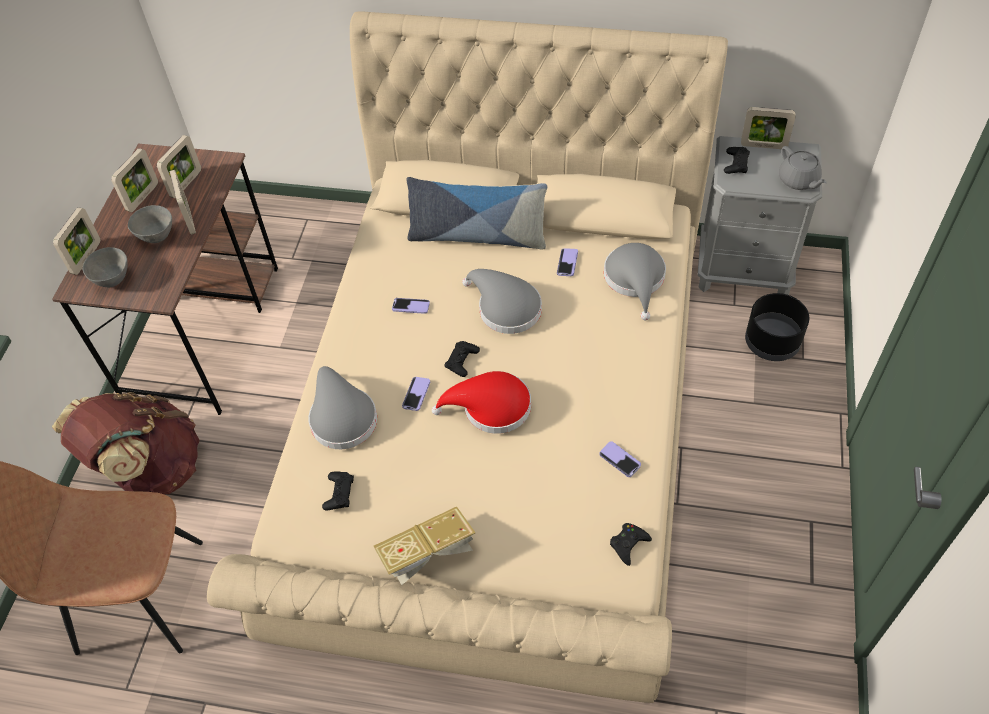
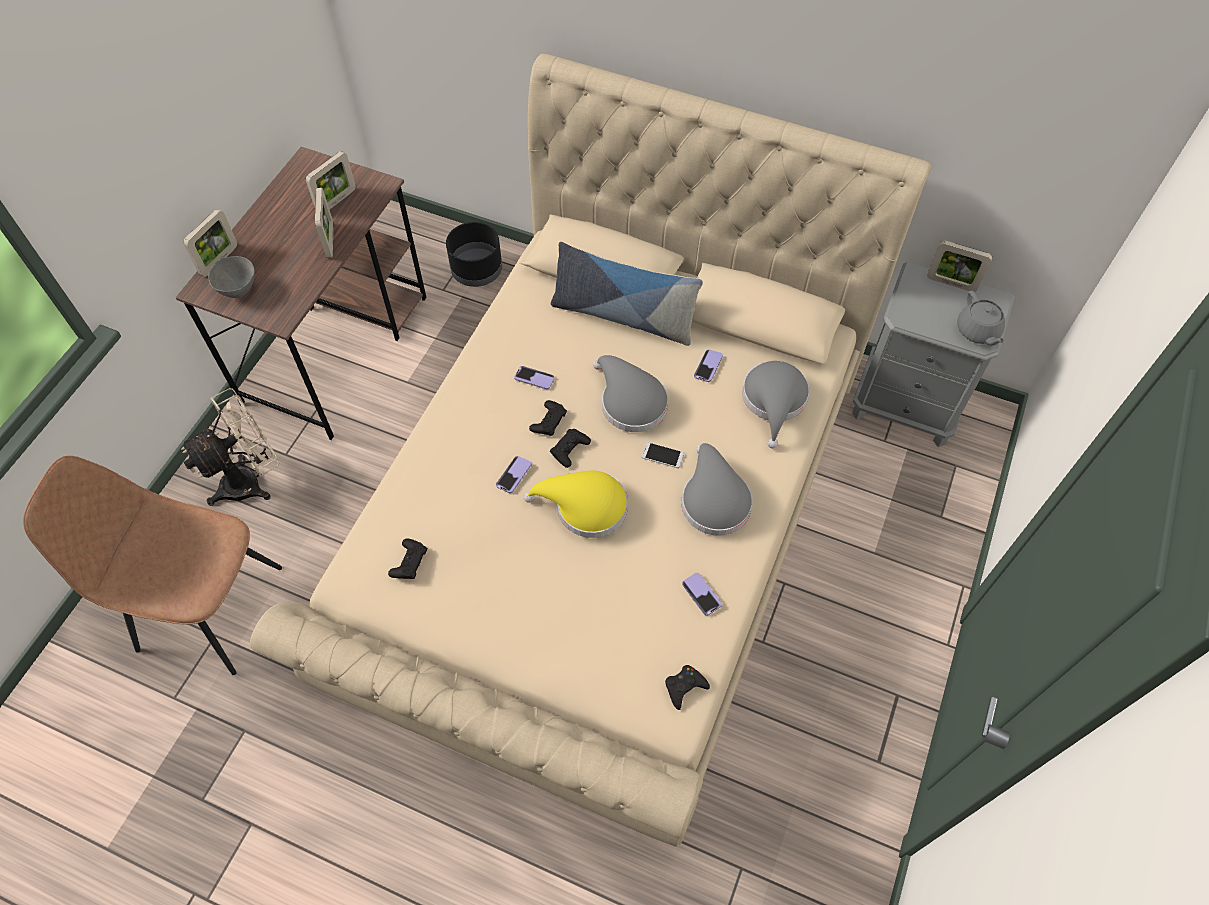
camera: 10 degrees right, 5 degrees up
(143, 197) = (290, 207): picture frame -> none
(150, 469) = (251, 480): brown backpack -> beige fan
(157, 237) = (294, 253): grey bowl -> none
(341, 417) = (432, 482): grey hat -> grey hat (713, 499)
(428, 554) = (480, 647): book -> none
(491, 407) = (585, 507): red hat -> yellow hat
(549, 347) = (662, 455): none -> phone
(736, 163) = (915, 297): black game controller -> black game controller (548, 421)
(771, 342) = (912, 491): black planter -> black planter (476, 270)

